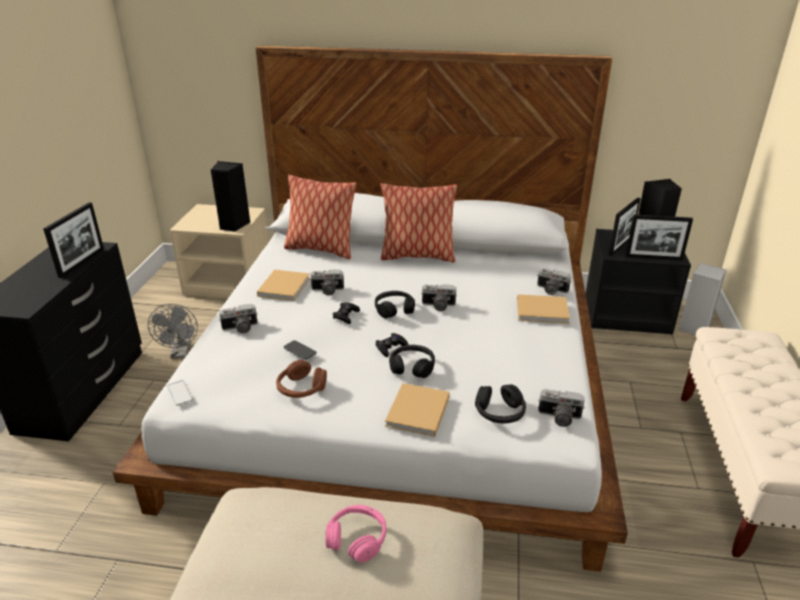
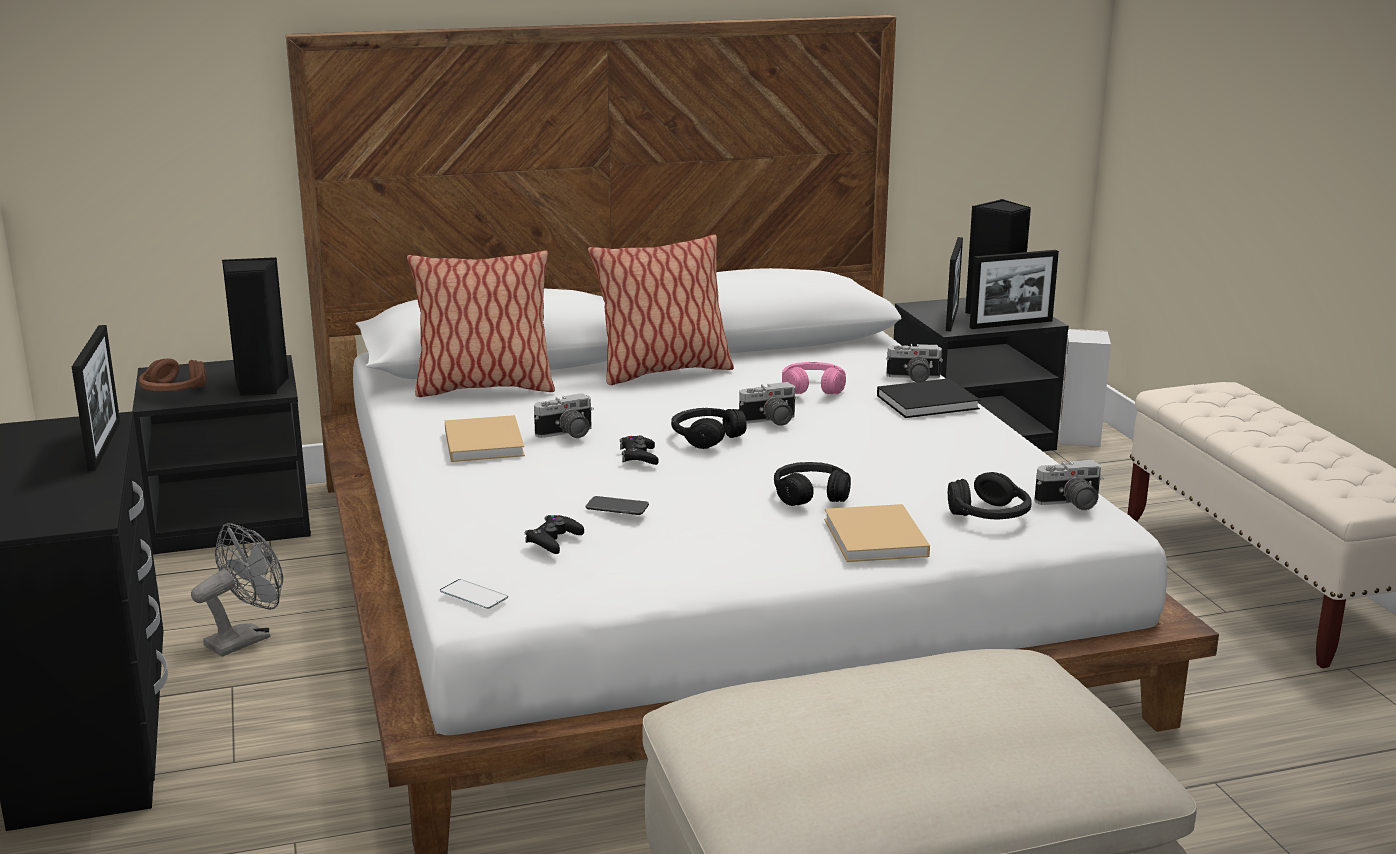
camera: 25 degrees left, 10 degrees down
(180, 353) = (246, 638): grey fan -> grey fan turned 105 degrees counterclockwise
(229, 282) = (233, 519): beige nightstand -> black nightstand
(240, 329) = (474, 504): camera -> none
(301, 388) = (671, 549): brown headphones -> brown headphones (173, 390)
(357, 538) = (922, 691): pink headphones -> pink headphones (813, 388)
(391, 347) = (752, 480): black game controller -> black game controller (553, 540)
(544, 311) = (930, 402): beige book -> black book

